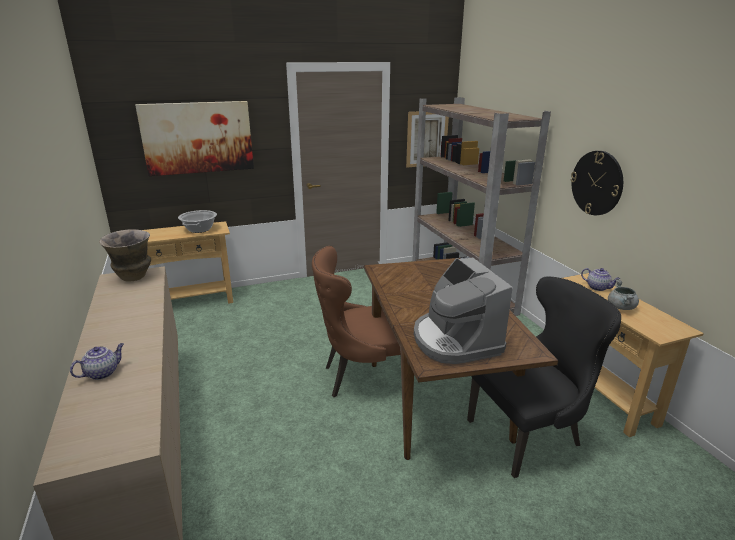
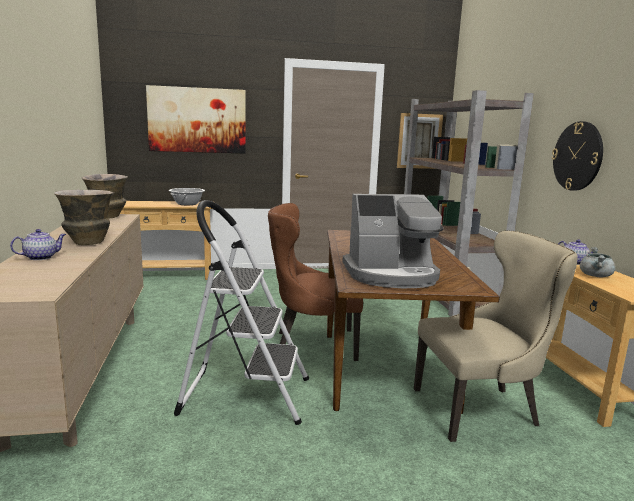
camera: 10 degrees right, 10 degrees down
(138, 334) = (88, 242): none -> vase
(317, 456) = (242, 395): none -> step ladder
(455, 340) = (391, 275): coffee machine -> coffee machine turned 90 degrees counterclockwise
(529, 435) = (480, 409): black chair -> beige chair

